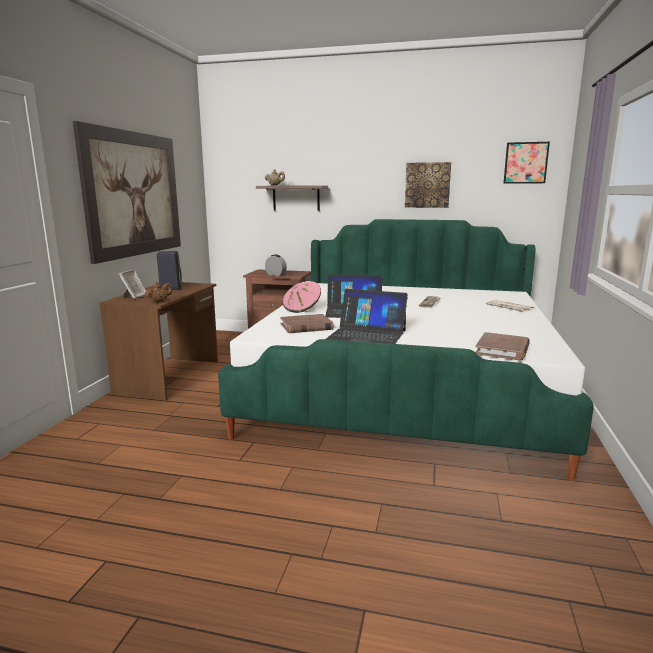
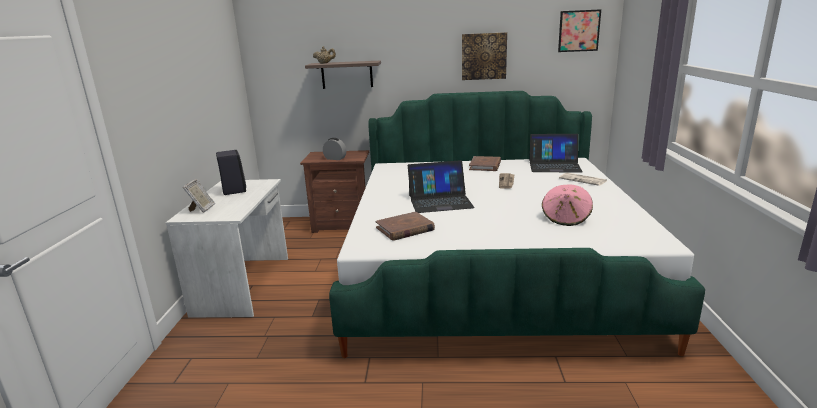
camera: 10 degrees left, 5 degrees up
(134, 194) = (181, 91): picture -> none
(159, 302) = (235, 214): brown teapot -> none
(170, 376) = (245, 284): brown desk -> white desk
(302, 309) = (385, 203): pink hat -> pink hat (566, 218)
(366, 335) = (472, 234): laptop -> laptop (554, 166)
(502, 349) = (612, 240): brown book -> brown book (485, 166)

